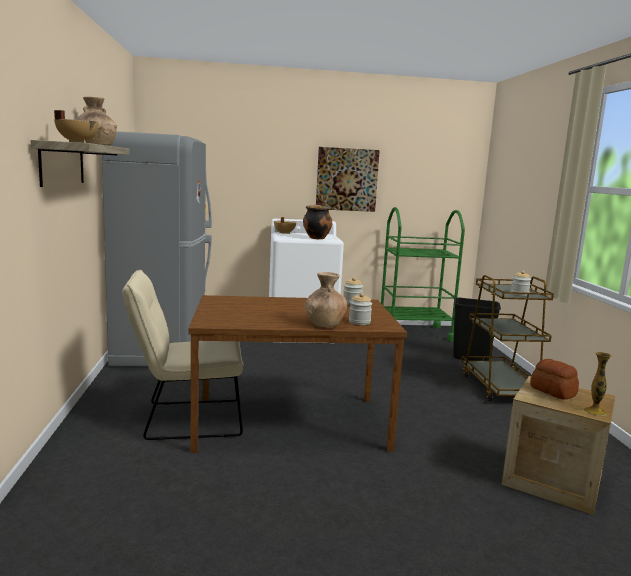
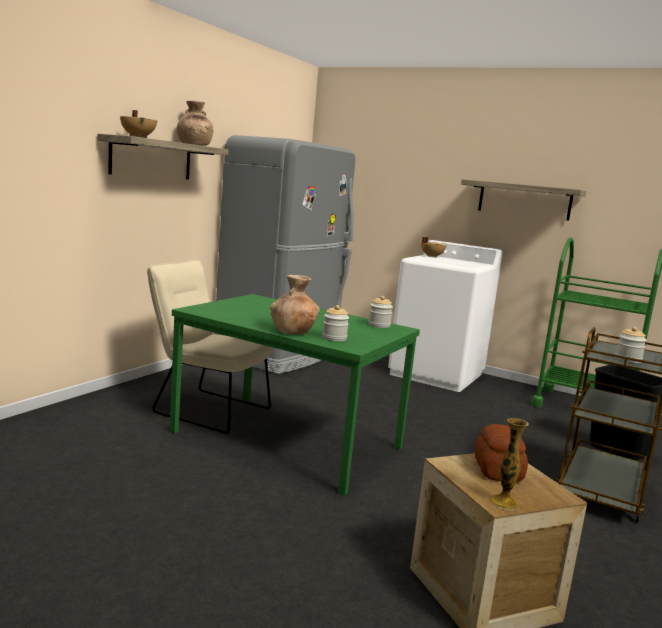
camera: 35 degrees right, 0 degrees up
(289, 423) = (285, 439): brown dining table -> green dining table
(316, 238) = (453, 264): cooking pot -> none
(347, 179) = (524, 200): picture -> shelf

